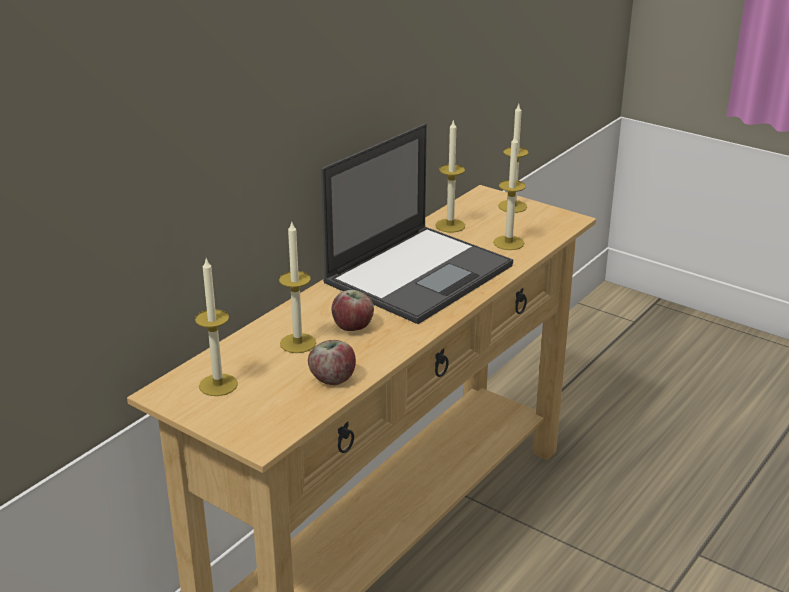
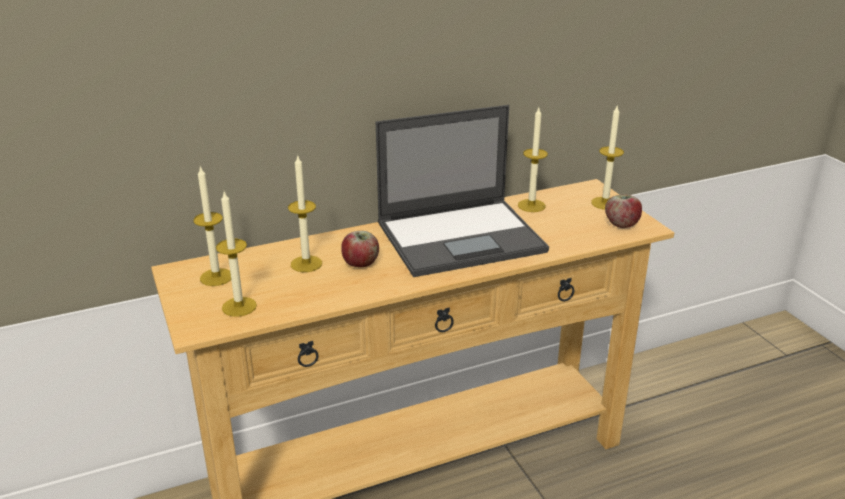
camera: 30 degrees right, 0 degrees up
(332, 378) = (299, 299): apple -> apple (621, 224)
(508, 243) = (566, 232): candle -> candle (239, 306)

